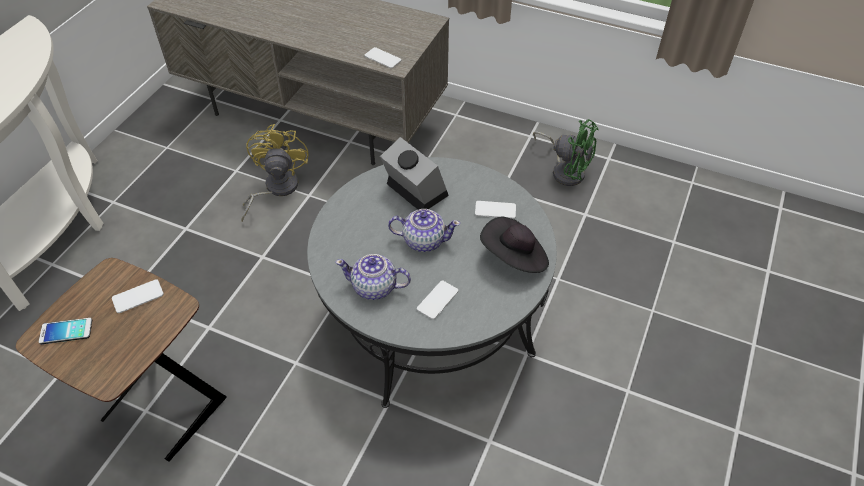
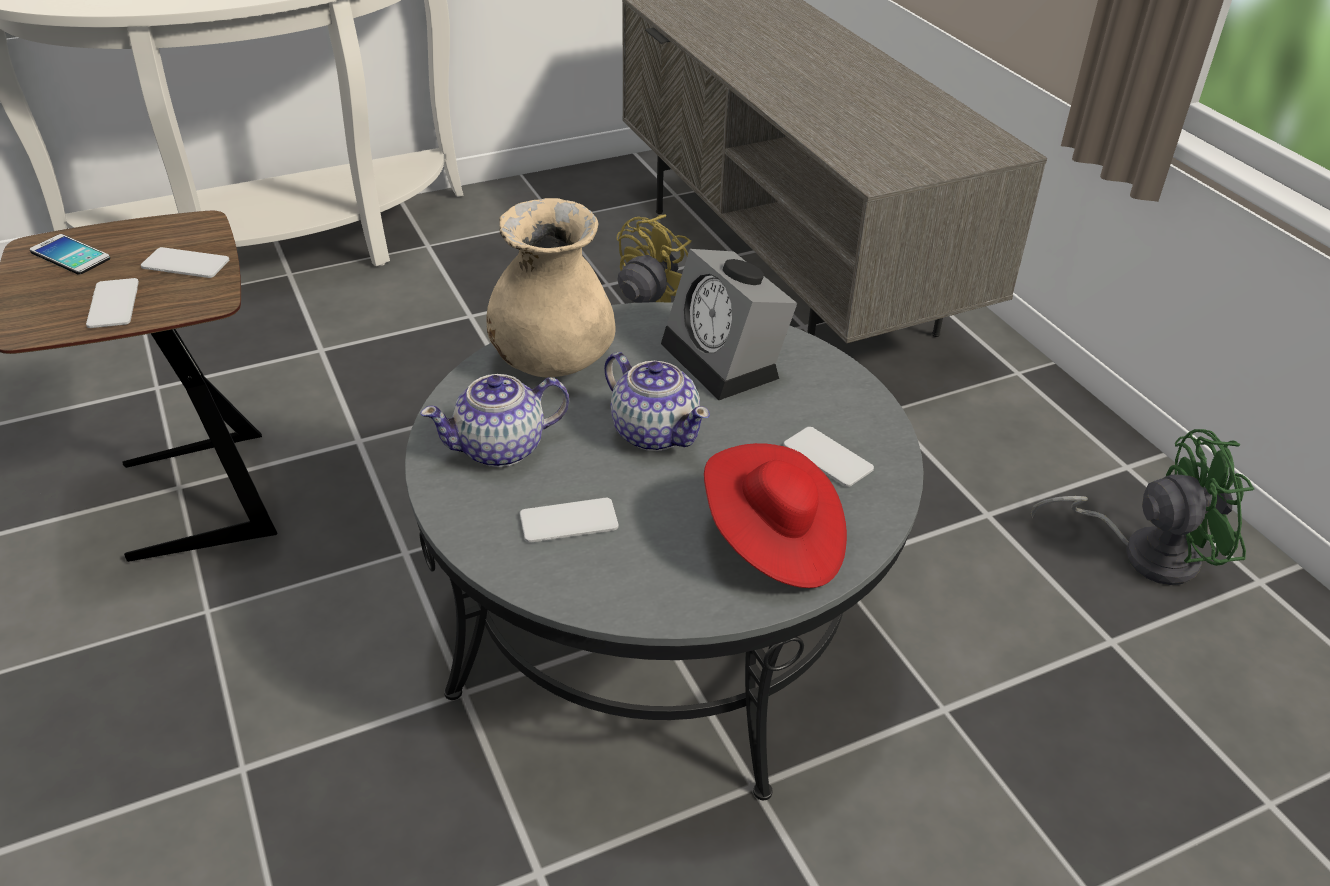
camera: 40 degrees right, 10 degrees down
(345, 235) = (552, 361): none -> beige vase
(375, 287) = (501, 448): teapot -> teapot turned 75 degrees counterclockwise
(382, 58) = (865, 162): phone -> phone (113, 304)
(413, 190) = (726, 361): alarm clock -> alarm clock turned 150 degrees clockwise
(514, 258) = (773, 542): black hat -> red hat
(565, 170) = (1144, 552): green fan -> green fan turned 75 degrees counterclockwise

